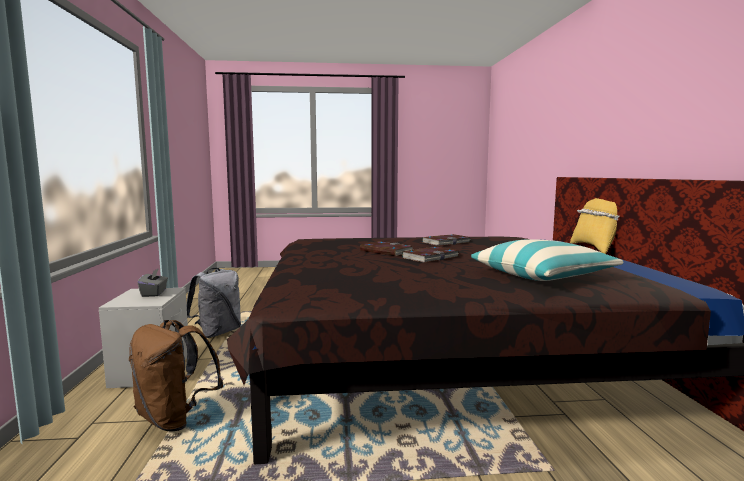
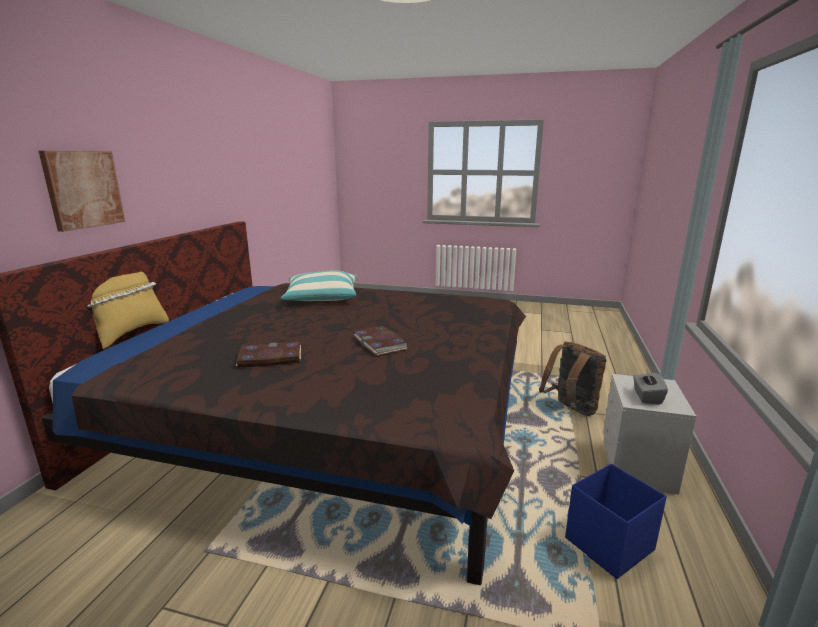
camera: 160 degrees left, 10 degrees up
(217, 332) = (607, 544): grey backpack -> blue storage box
(430, 257) = (354, 326): book -> none
(616, 128) = (83, 189): none -> picture

